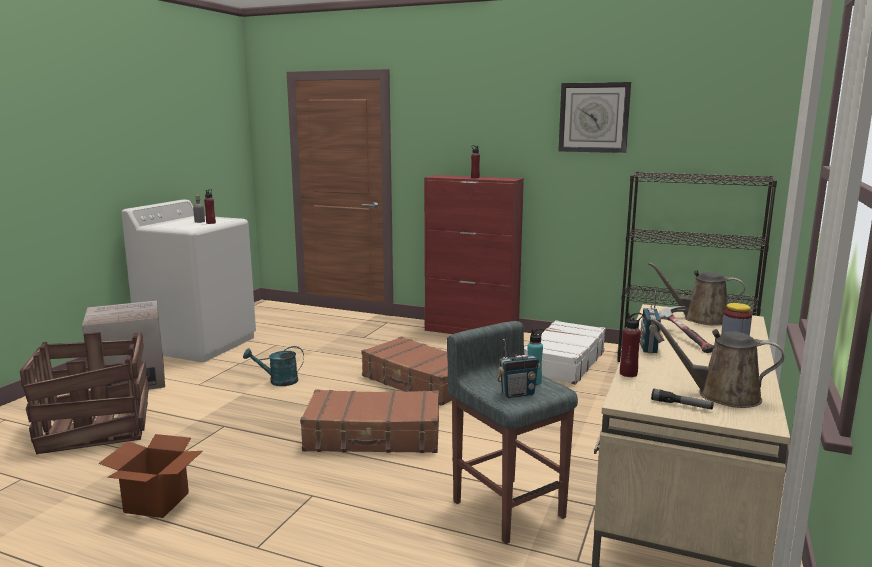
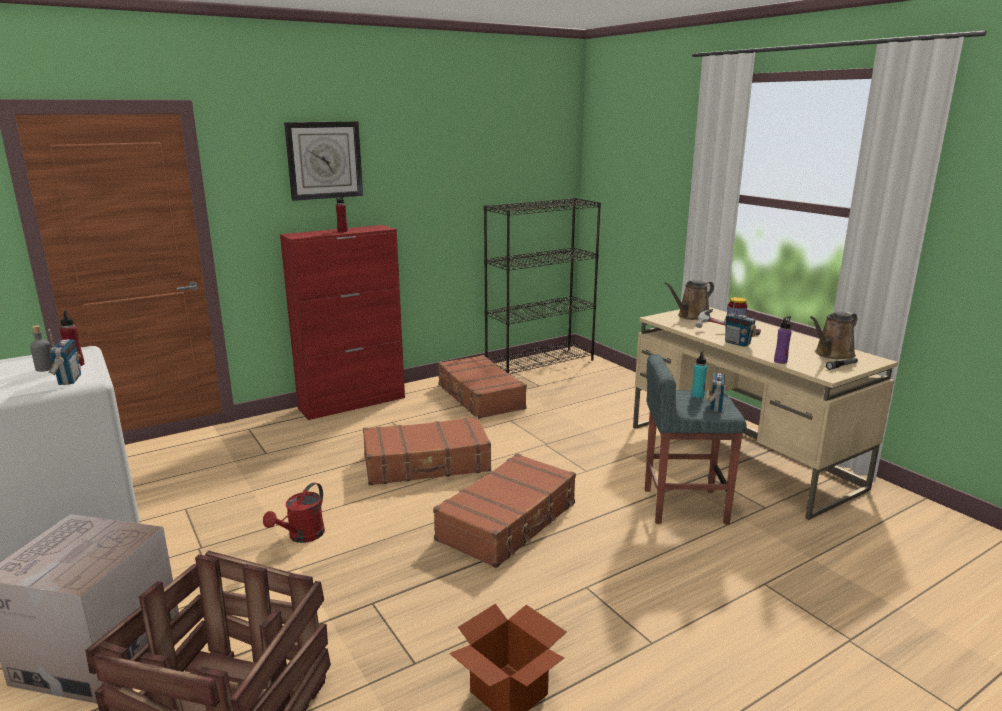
camera: 55 degrees left, 5 degrees up
(187, 227) = (69, 380): none -> radio
(278, 381) = (302, 536): turquoise watering can -> red watering can
(563, 362) = (480, 397): white suitcase -> brown suitcase
(594, 117) = (441, 155): wall clock -> wall clock (324, 160)
(628, 373) = (780, 361): red bottle -> purple bottle

